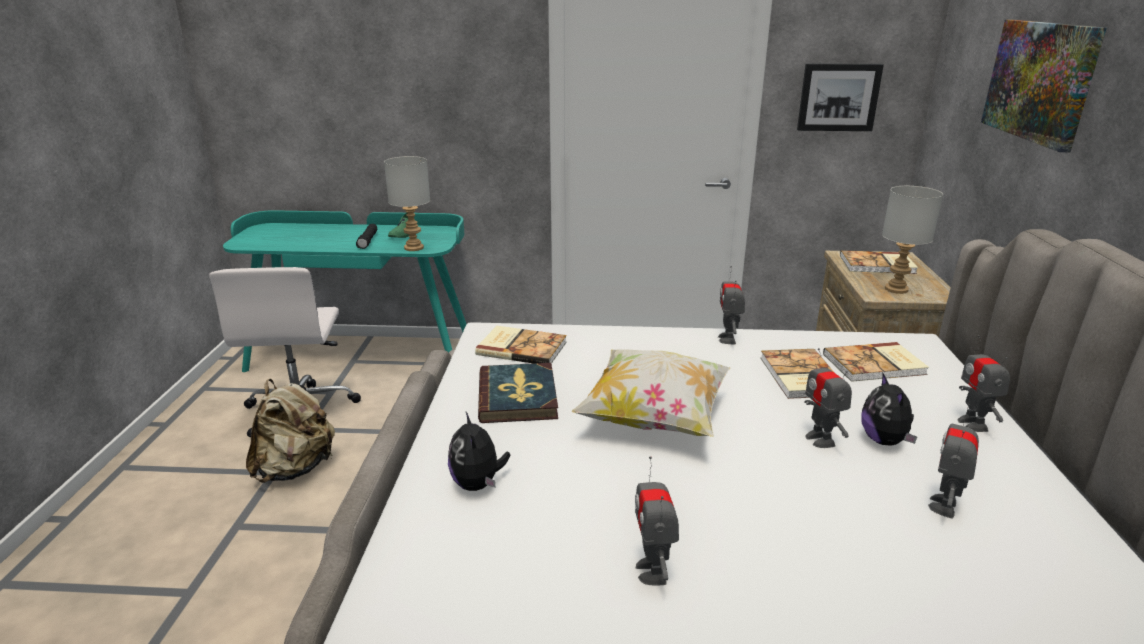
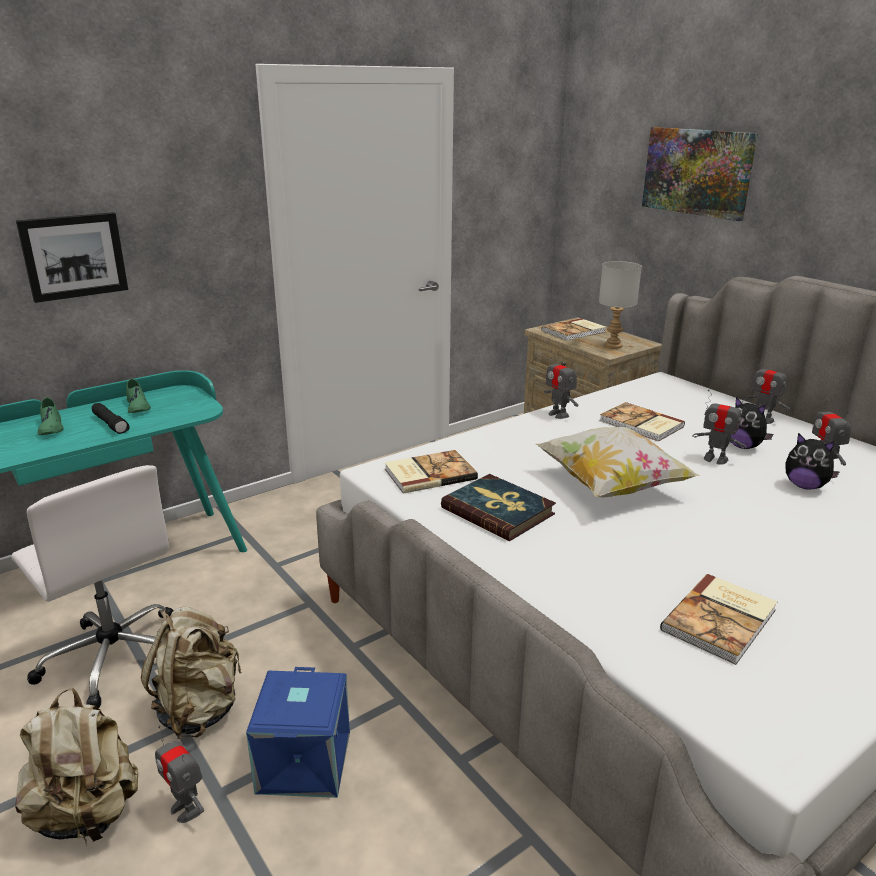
camera: 40 degrees left, 0 degrees up
(174, 496) = (87, 814): none -> beige backpack
(299, 538) = (306, 762): none -> blue storage box
(337, 234) = (51, 427): none -> green shoe
(413, 248) = (181, 417): grey table lamp -> none
(478, 484) = (589, 582): plush toy -> plush toy (805, 486)
(652, 571) = (772, 576): toy robot -> toy robot (186, 809)
(838, 97) = (504, 196): picture -> picture (74, 256)
(875, 365) = (665, 402): book -> book (721, 620)

